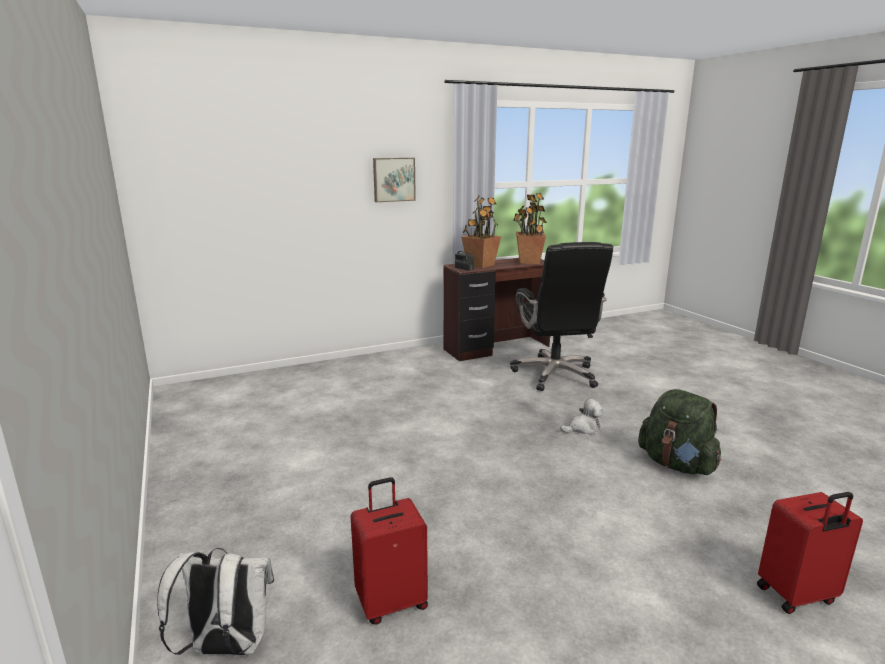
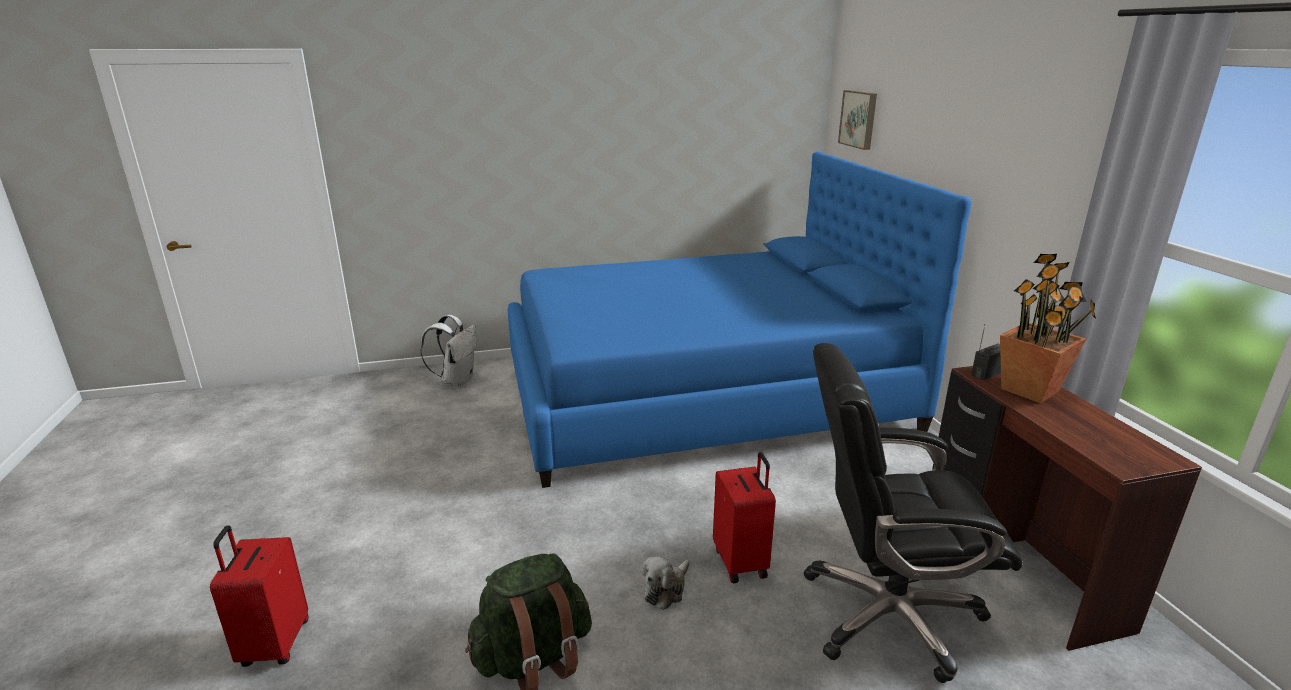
camera: 100 degrees right, 5 degrees up
(305, 430) = (702, 393): none -> blue bed
(391, 602) = (450, 426): red suitcase -> red suitcase (741, 562)
(393, 179) = (1022, 190): picture -> picture (859, 119)
(528, 262) = (1109, 447): potted plant -> none
(583, 428) = (666, 589): plush toy -> plush toy turned 45 degrees clockwise

